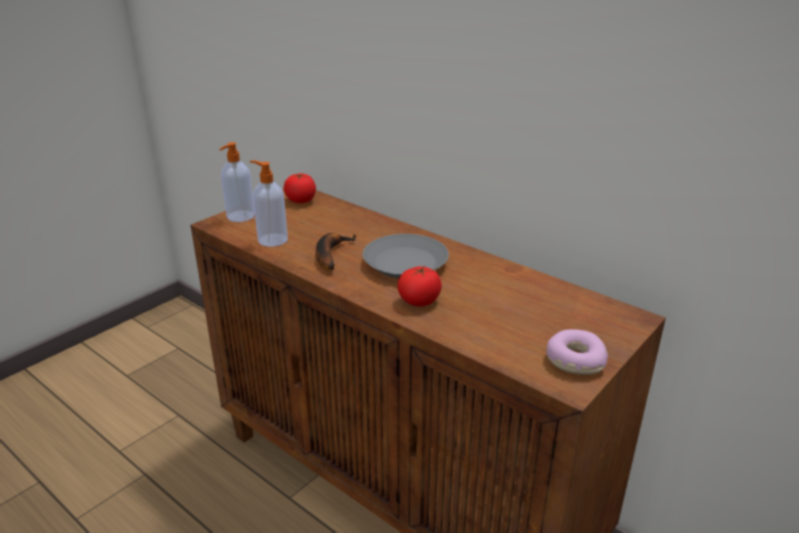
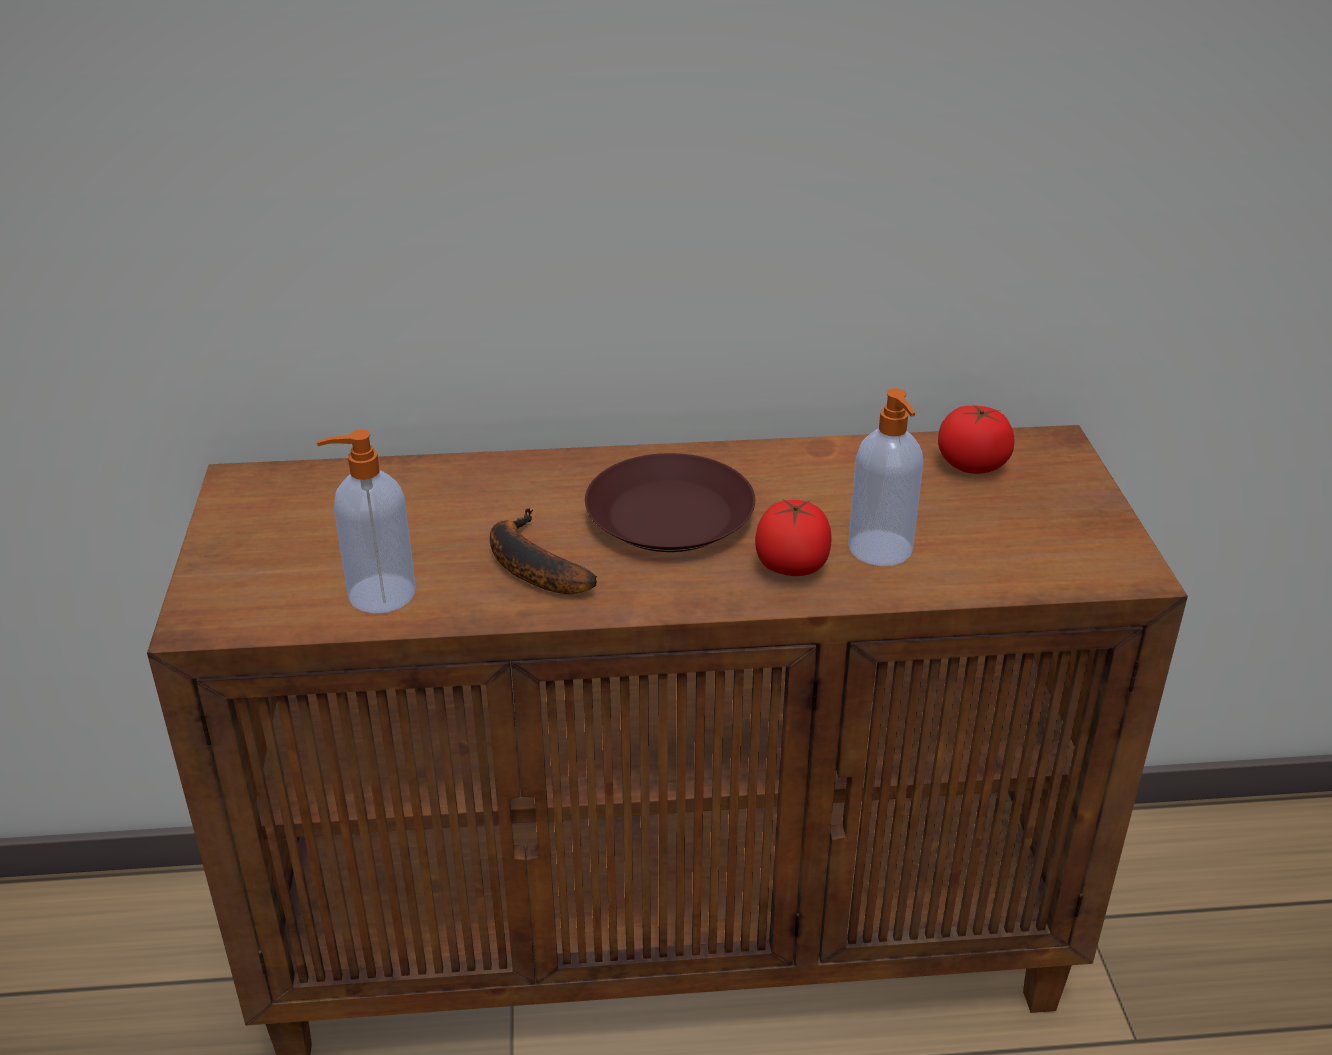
camera: 45 degrees left, 5 degrees up
(240, 217) = (228, 584): soap dispenser -> soap dispenser (881, 550)
(301, 200) = (290, 494): tomato -> tomato (972, 465)
(406, 263) = (671, 517): grey plate -> brown plate
(574, 360) = (1087, 537): donut -> none

